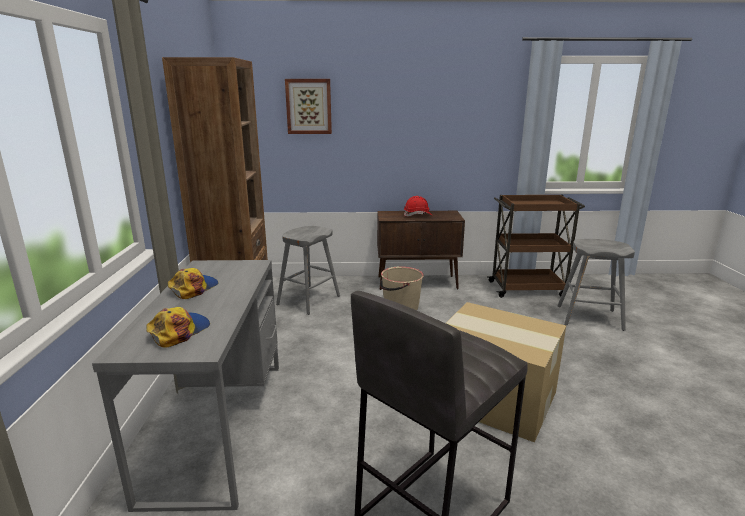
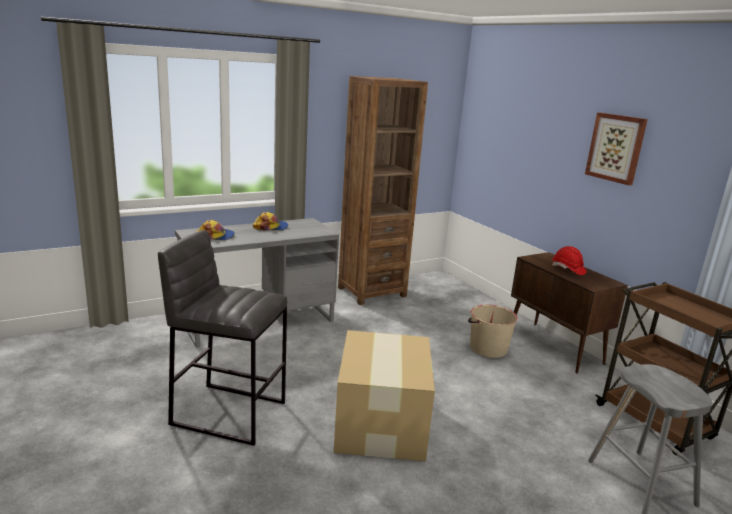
camera: 60 degrees right, 0 degrees up
(308, 300) = (441, 305): grey stool -> none
(309, 106) = (516, 127): picture -> picture (616, 148)

